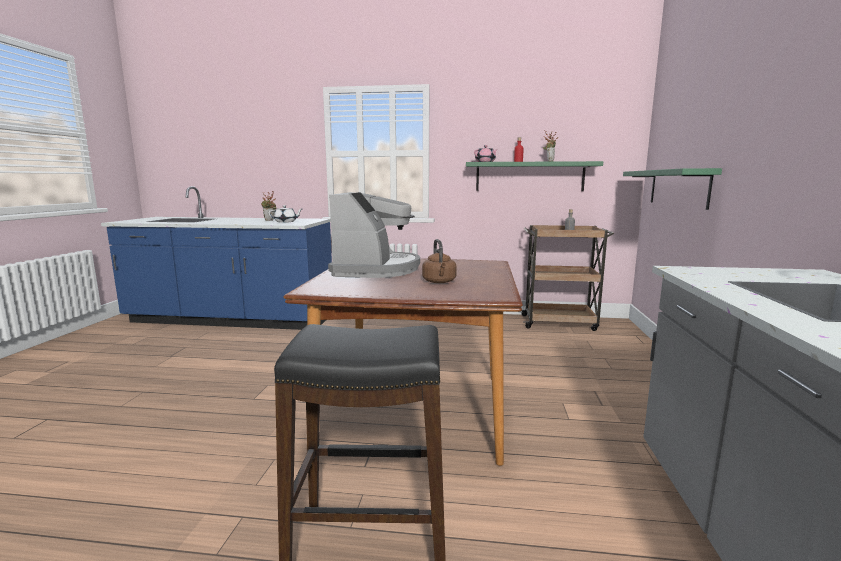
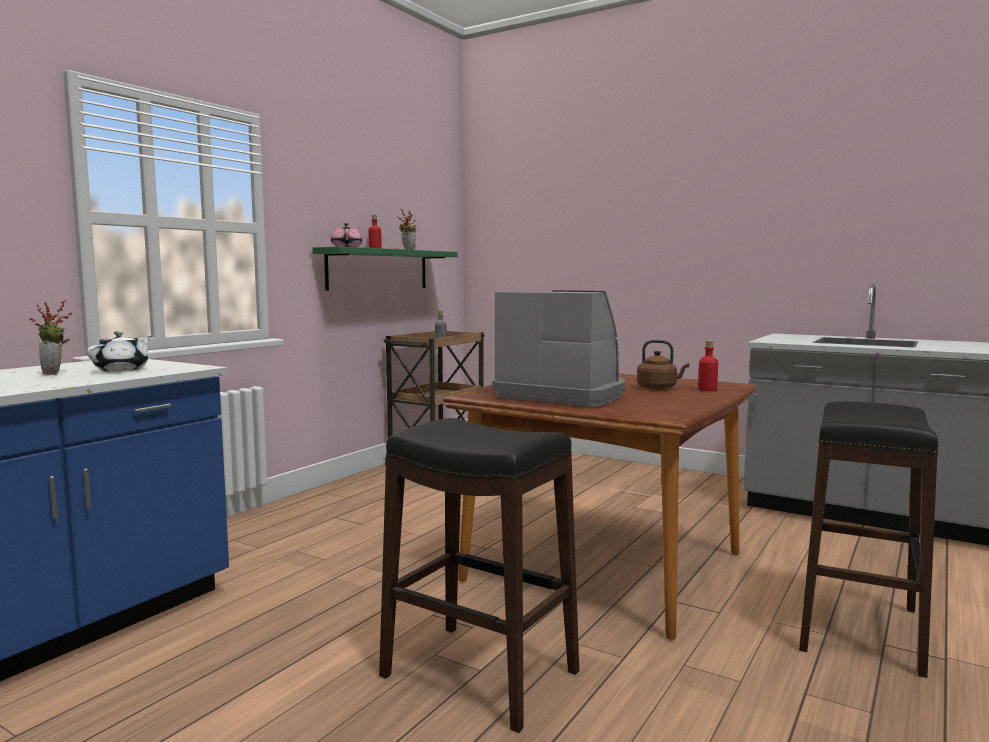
camera: 65 degrees left, 5 degrees down
(249, 399) = (478, 674): none -> black stool
(451, 291) = (707, 389): none -> red bottle
(678, 188) = (549, 281): green shelf -> none

